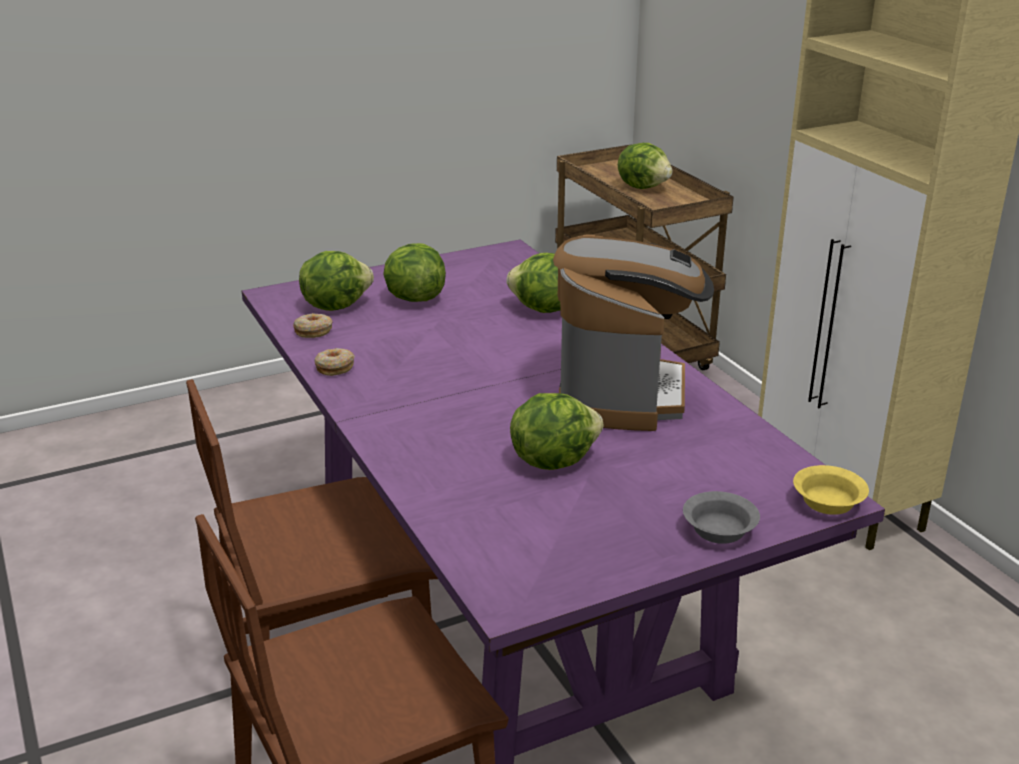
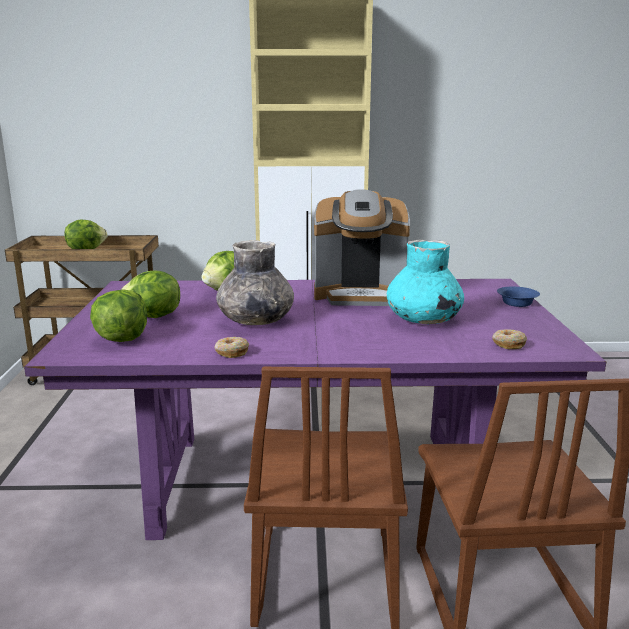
camera: 65 degrees left, 10 degrees down
(313, 331) = (157, 351): donut -> donut (508, 344)
(449, 353) = (255, 320): none -> grey vase
(552, 460) = (423, 319): lettuce -> turquoise vase
(623, 393) = (360, 295): coffee machine -> coffee machine turned 150 degrees clockwise
(721, 531) = (517, 303): grey bowl -> blue bowl
(827, 503) = (502, 284): yellow bowl -> none

